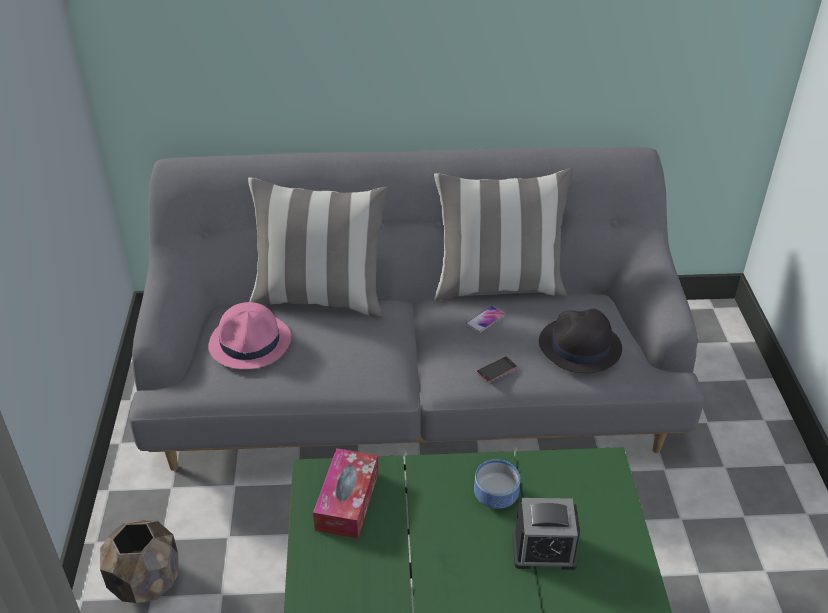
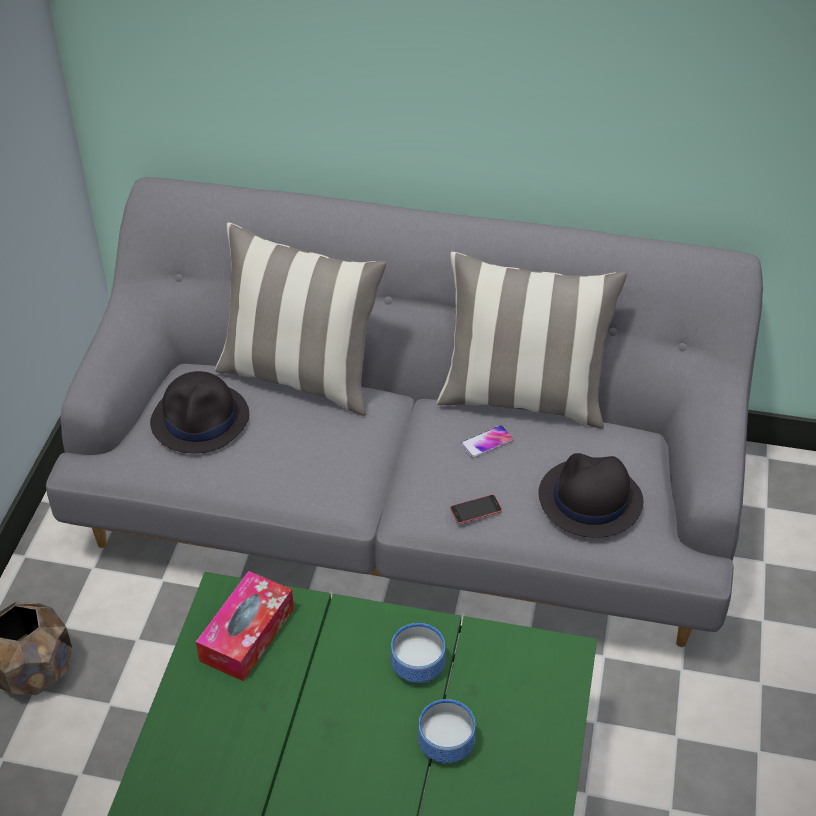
camera: 15 degrees right, 5 degrees up
(251, 342) = (201, 419): pink hat -> black hat
(544, 550) = (448, 743): alarm clock -> bowl

